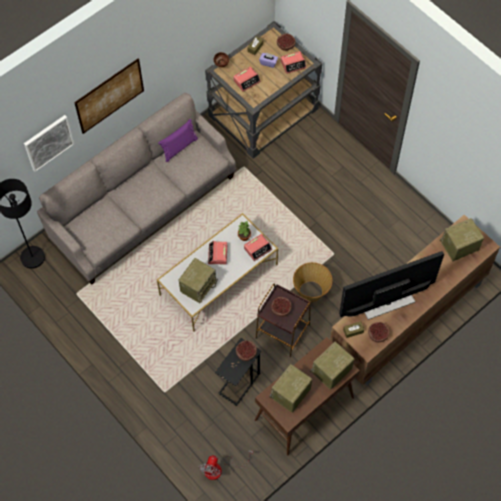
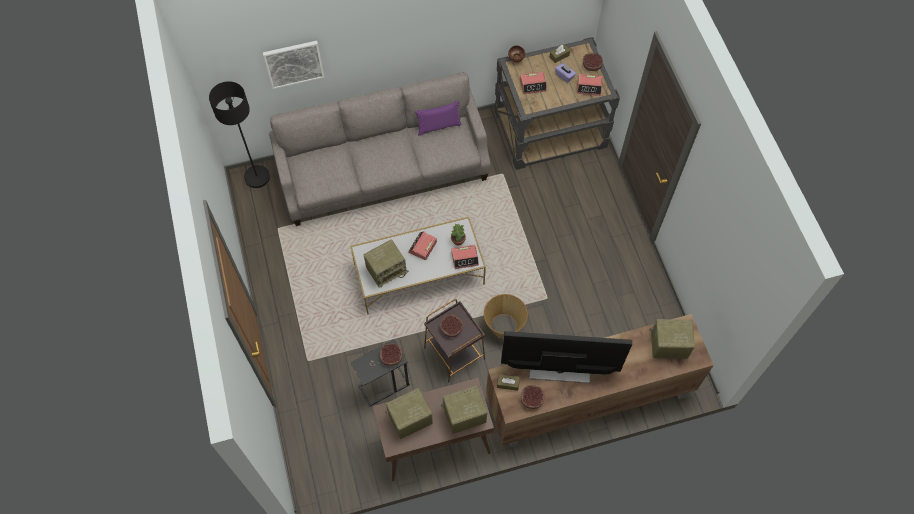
camera: 25 degrees right, 0 degrees up
(109, 96) = (375, 41): picture -> none
(219, 468) = (319, 462): fan -> none

